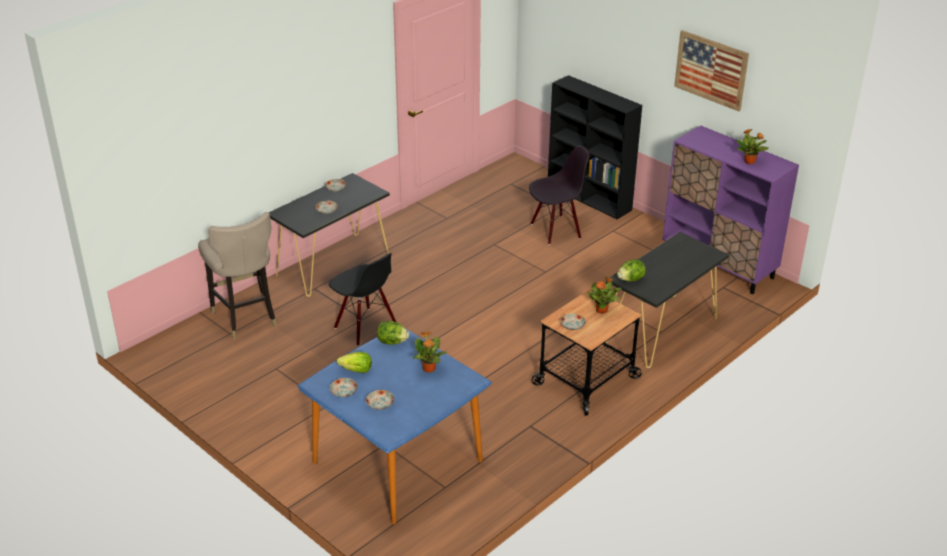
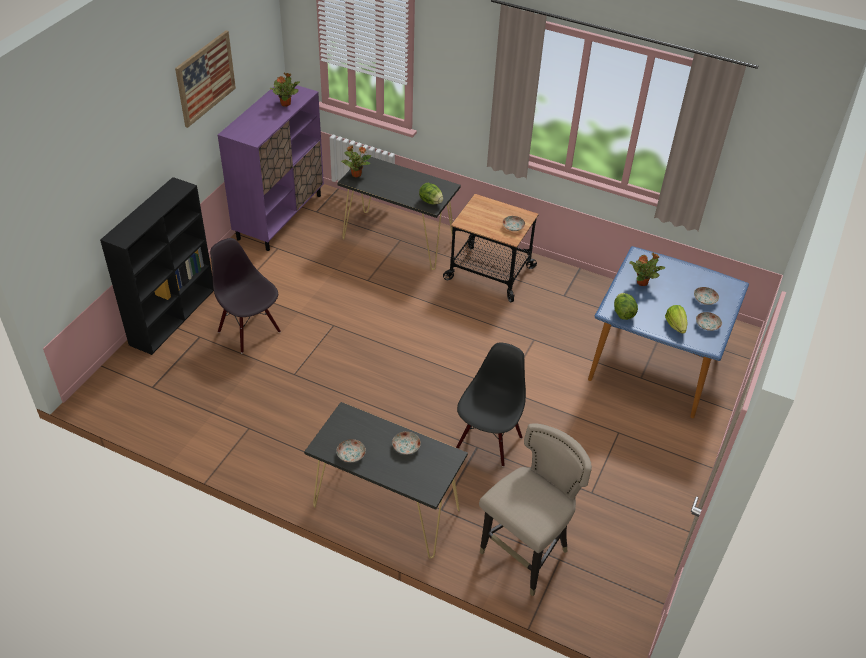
camera: 110 degrees left, 10 degrees up
(602, 310) = (481, 214): potted plant -> potted plant (356, 174)

